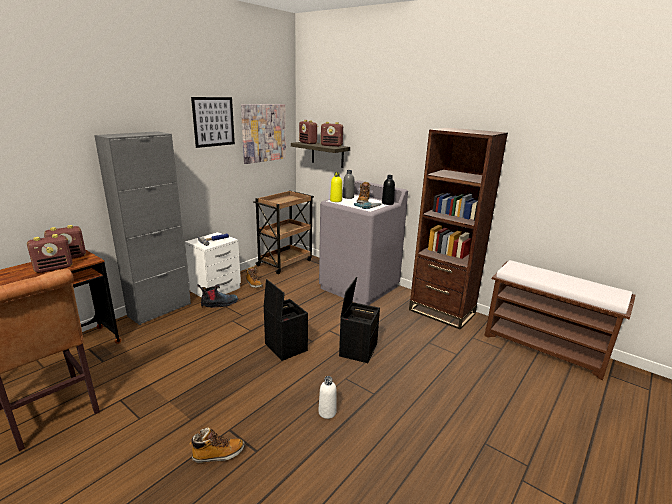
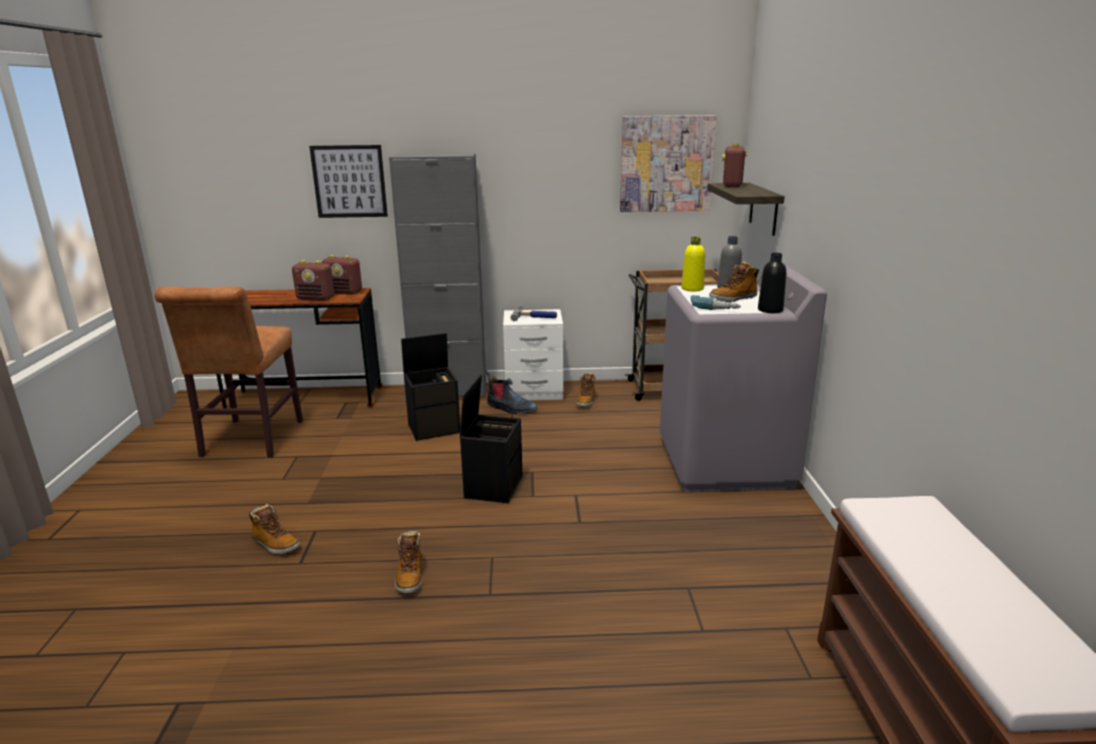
camera: 50 degrees right, 0 degrees up
(213, 122) = (569, 142): picture -> picture (349, 181)
(327, 412) = (410, 576): white bottle -> boot
(331, 145) = (755, 192): radio -> none
(358, 349) = (567, 536): black storage box -> black storage box (435, 428)
(441, 312) = (805, 562): brown bookcase -> none

